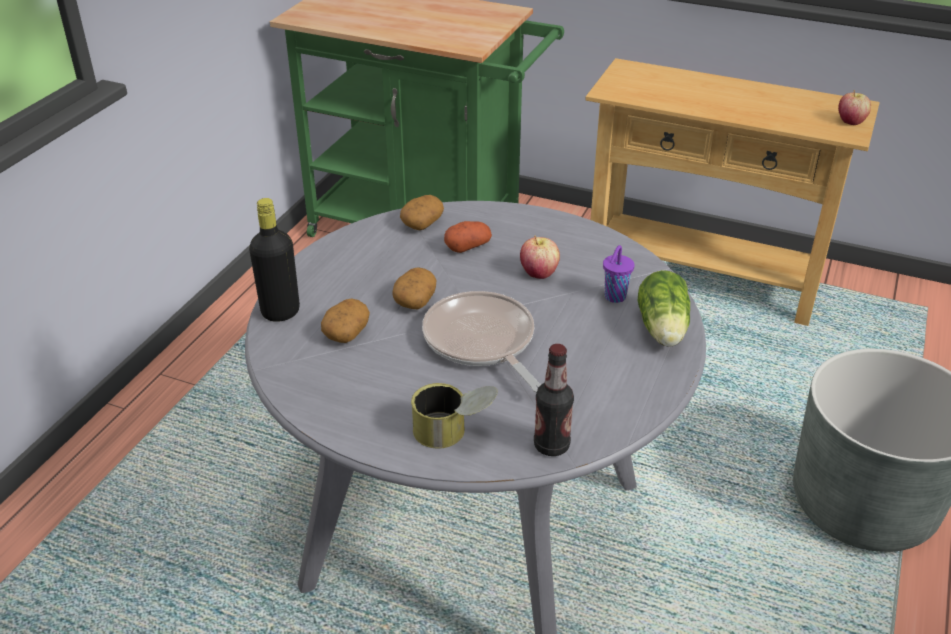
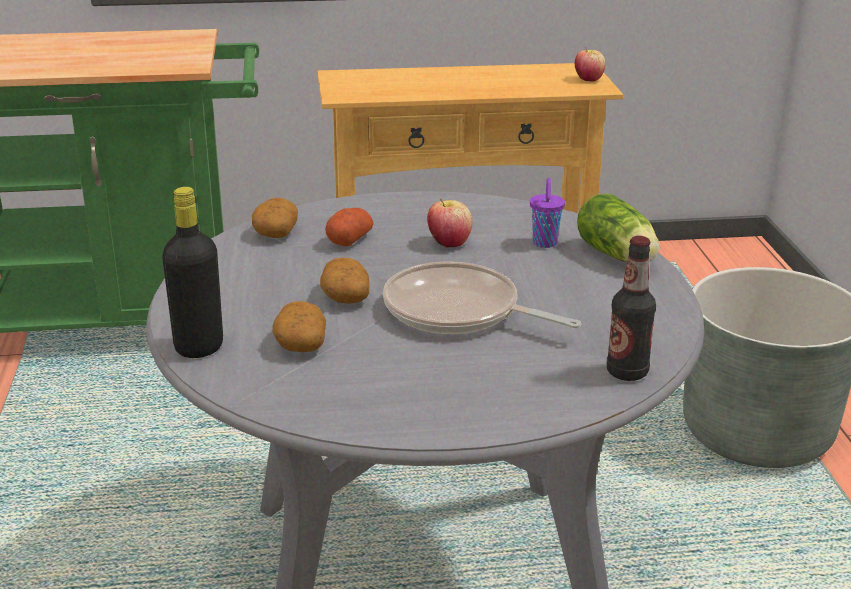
camera: 30 degrees left, 10 degrees down
(454, 434) = (521, 393): can -> none

